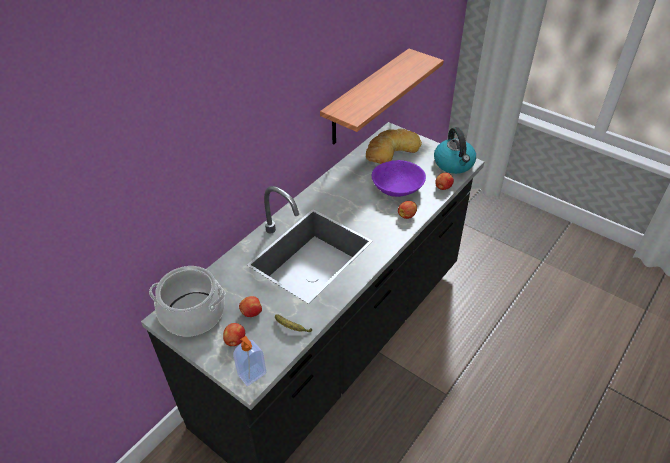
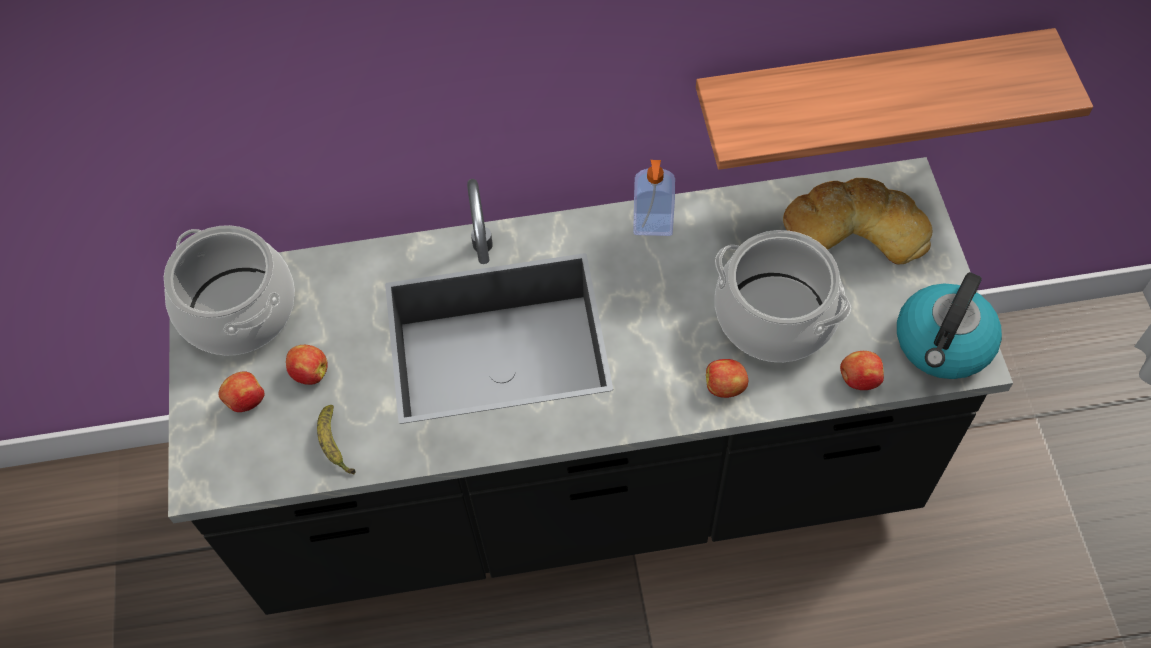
camera: 45 degrees right, 15 degrees up
(252, 375) = (214, 475): soap dispenser -> soap dispenser (653, 226)
(397, 188) = (774, 317): purple bowl -> cooking pot

